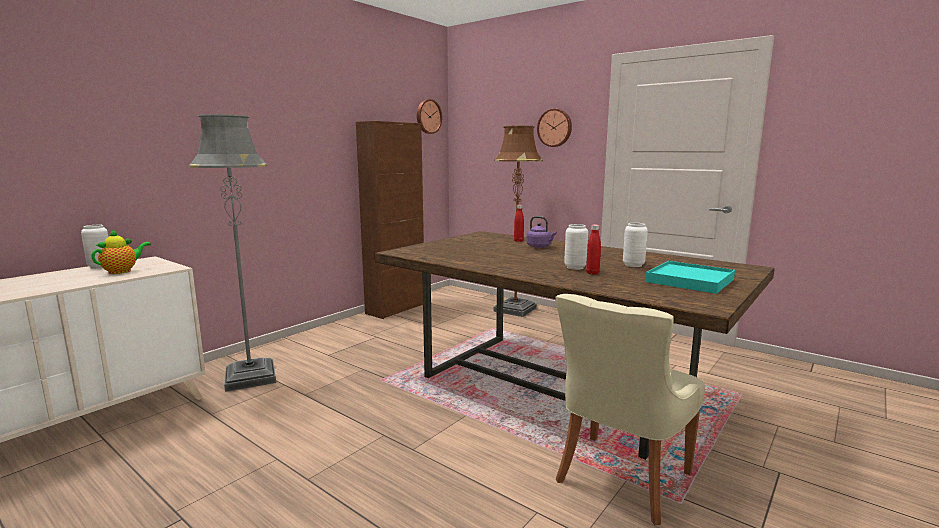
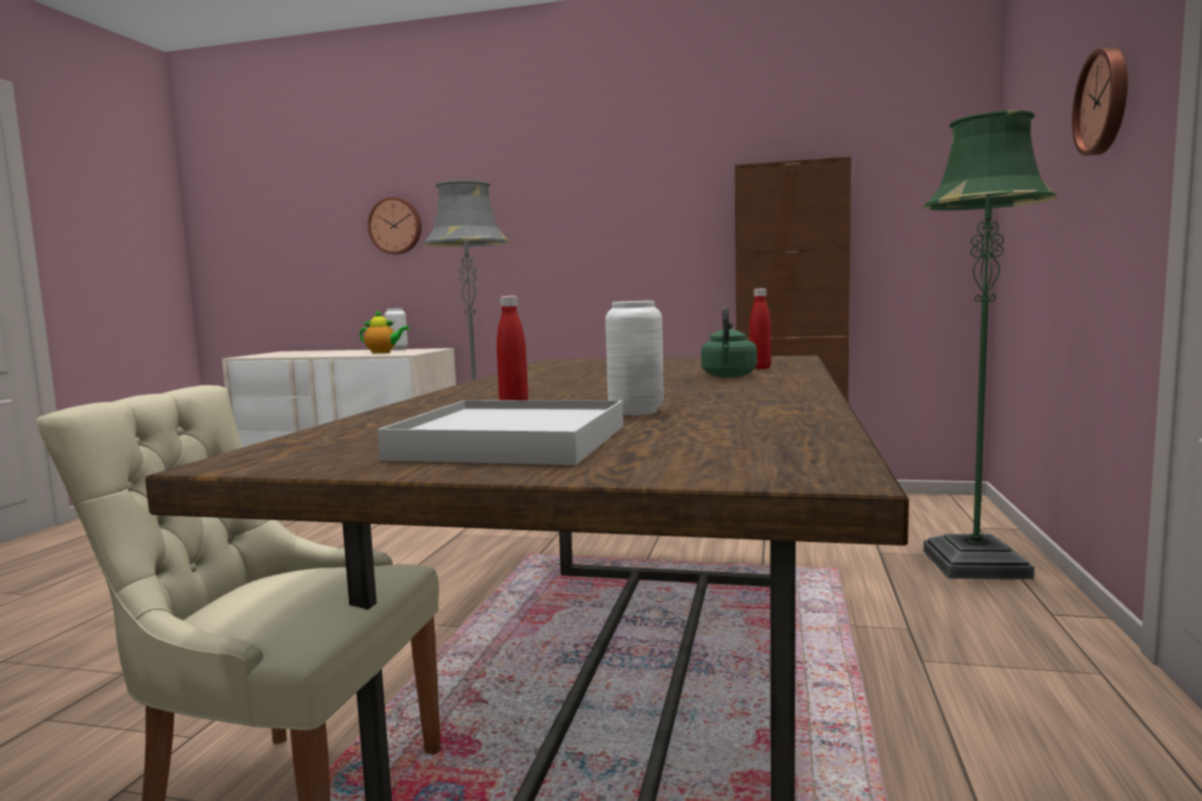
camera: 65 degrees right, 5 degrees down
(428, 116) = (930, 142): wall clock -> wall clock (396, 226)
(515, 310) = (975, 564): brown floor lamp -> green floor lamp
(540, 246) = (728, 376): purple kettle -> green kettle
(575, 267) = (553, 397): white vase -> none
(689, 280) = (513, 442): turquoise tray -> white tray

